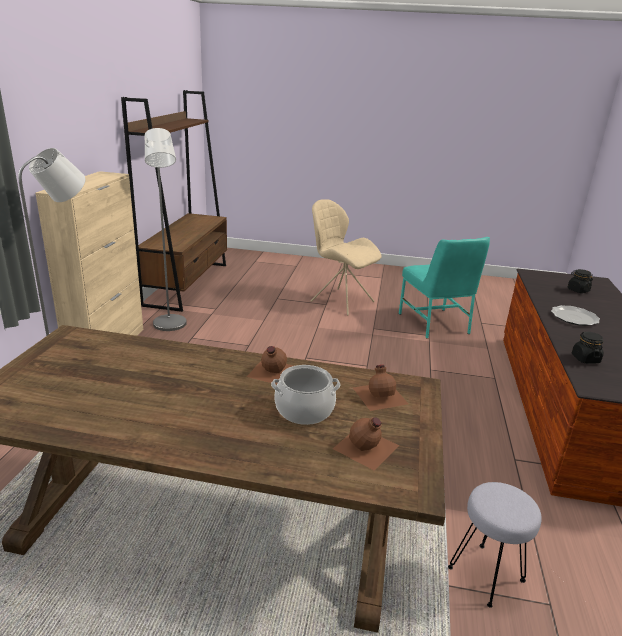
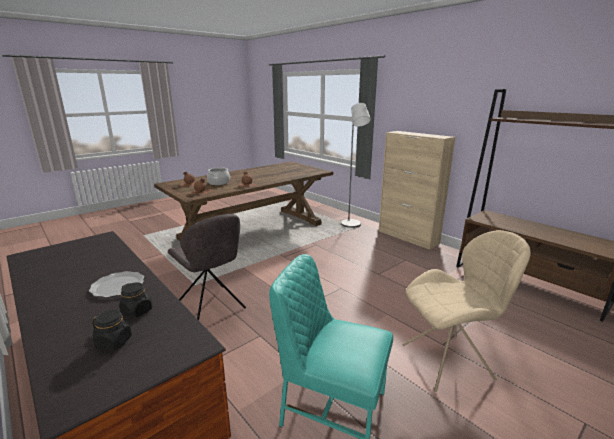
camera: 130 degrees right, 5 degrees down
(170, 326) = (429, 257): grey floor lamp -> none
(447, 415) = (211, 307): none -> grey chair
(486, 575) = (148, 261): grey stool -> none
(585, 359) = (108, 251): black jar -> black jar (137, 311)

